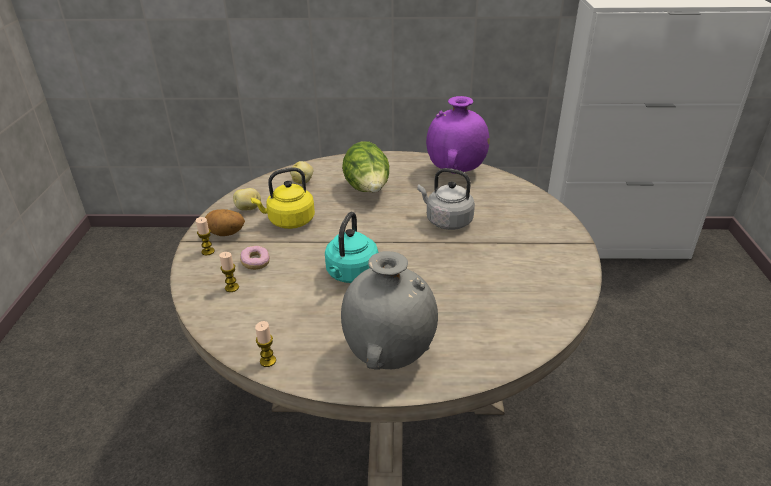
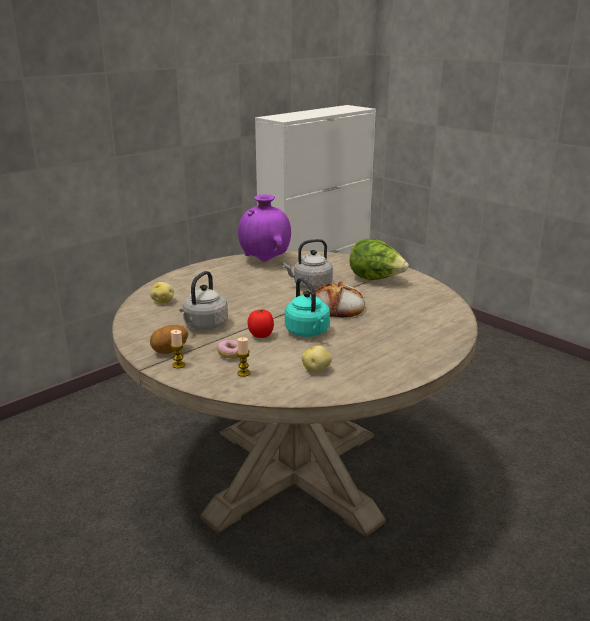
camera: 45 degrees left, 10 degrees down
(248, 208) = (154, 331): potato -> potato (316, 369)
(268, 361) = (347, 390): candle -> none
(289, 221) = (204, 325): yellow kettle -> grey kettle
(309, 256) = (260, 335): none -> tomato
(368, 190) = (225, 289): lettuce -> lettuce (376, 279)
(389, 354) = (404, 354): grey vase -> none
(427, 260) = (337, 307): none -> bread

